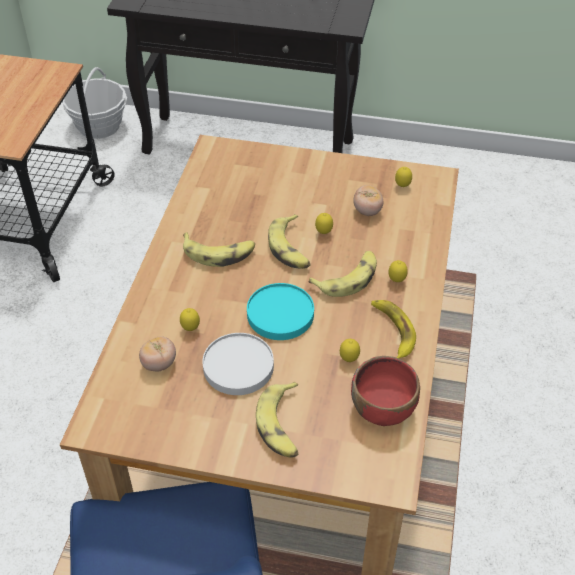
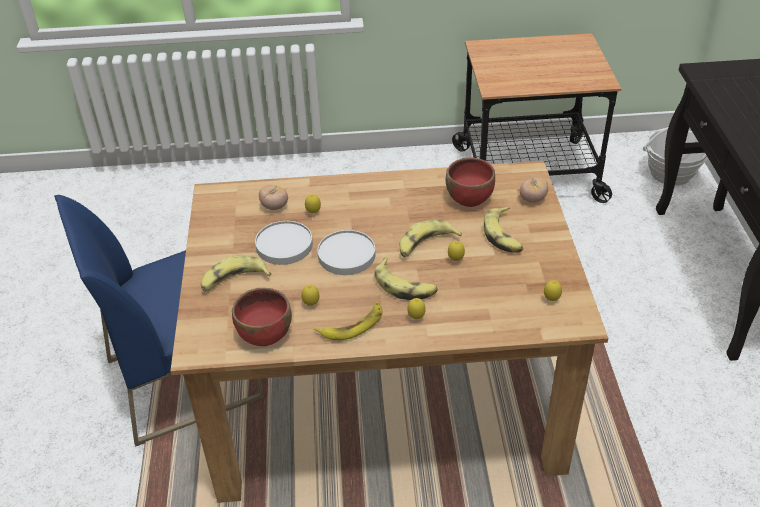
camera: 75 degrees right, 5 degrees down
(219, 253) = (401, 207): banana -> banana (504, 236)
(232, 199) = (470, 198): none -> red bowl
(281, 314) = (347, 255): turquoise plate -> white plate
(367, 211) = (500, 282): tomato -> tomato (532, 199)

